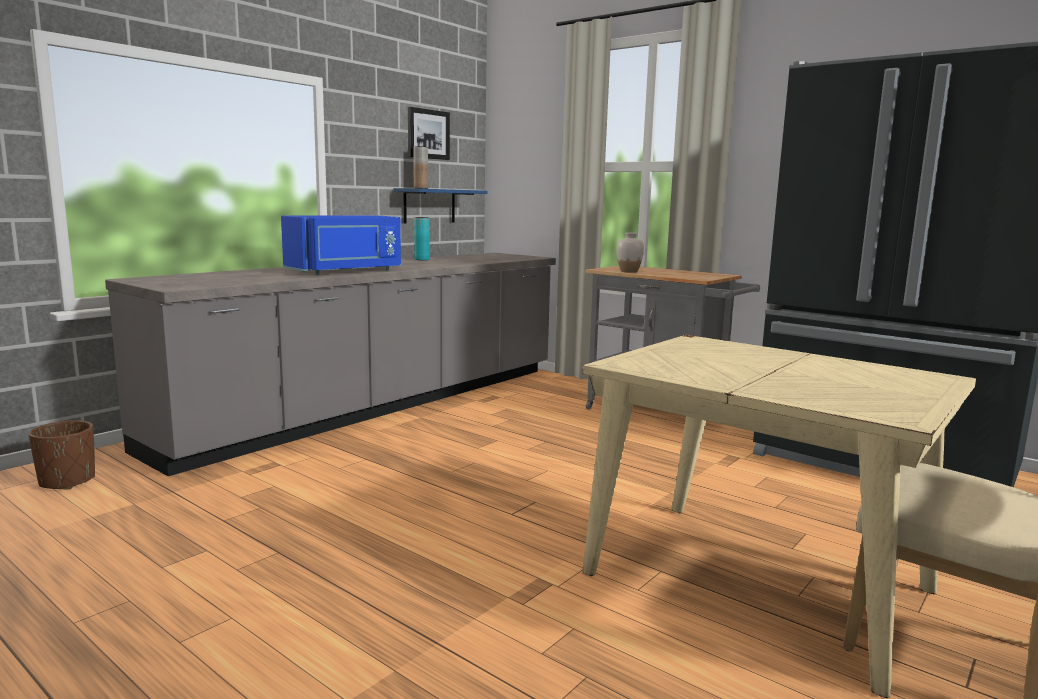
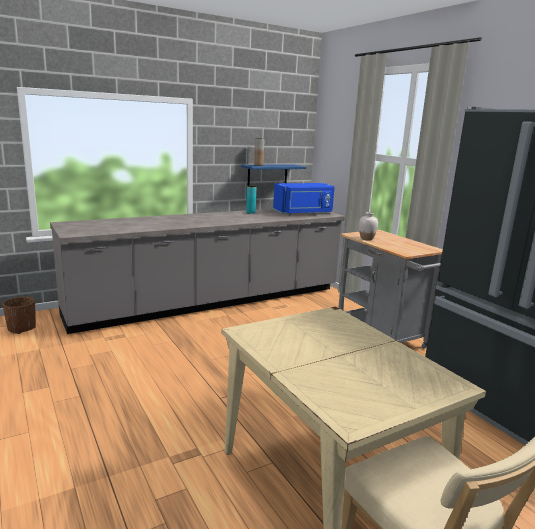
camera: 20 degrees right, 5 degrees up
(346, 271) = (185, 223): blue microwave -> blue microwave (304, 213)
(427, 134) = (268, 129): picture -> none

